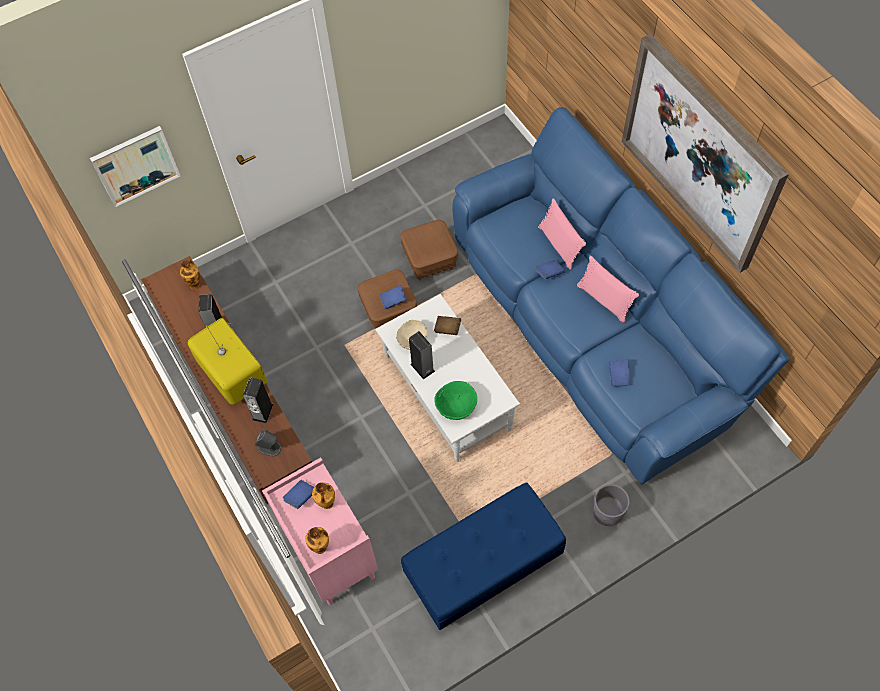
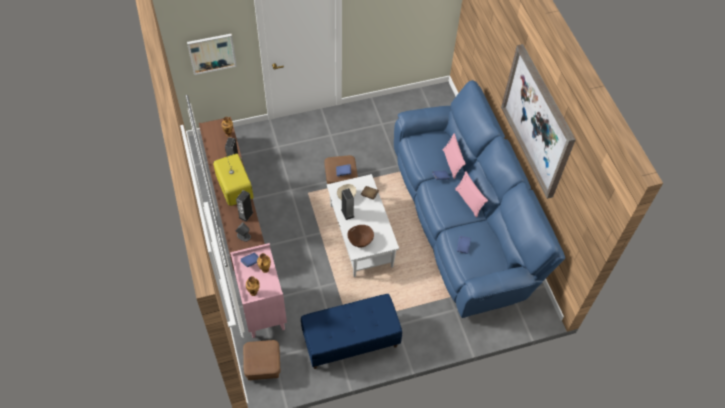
camera: 10 degrees right, 5 degrees down
(430, 260) = (375, 157): brown ottoman -> brown ottoman (263, 366)
(456, 406) = (360, 240): green bowl -> brown bowl
(607, 512) = (436, 329): grey planter -> none

